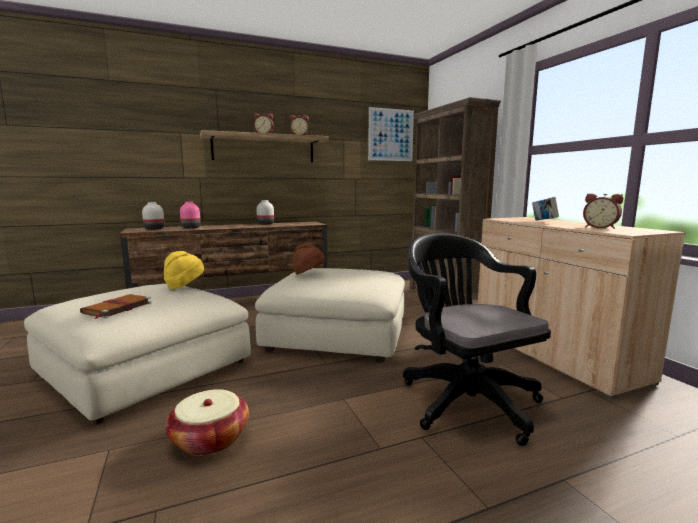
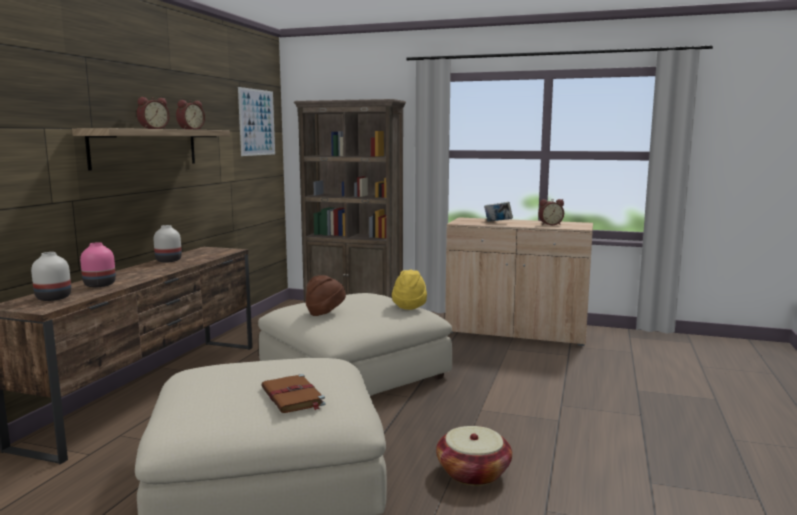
camera: 50 degrees left, 0 degrees up
(184, 286) = (258, 360): yellow hat -> yellow hat (409, 306)
(465, 399) = (535, 377): black office chair -> none

